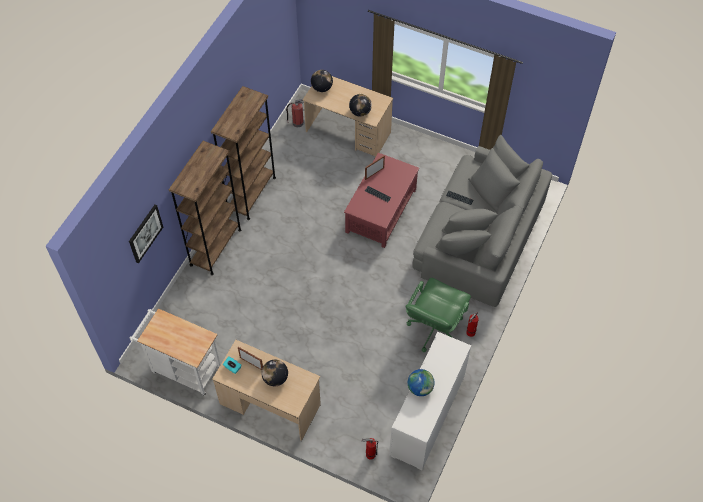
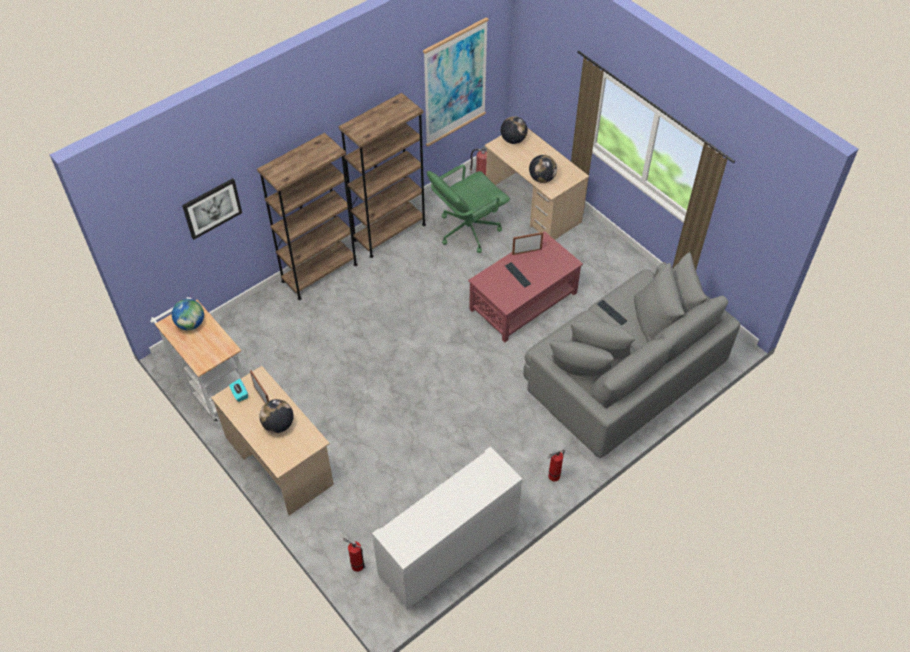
camera: 25 degrees right, 5 degrees down
(269, 60) = (455, 83): none -> picture
(420, 388) = (432, 502): globe -> globe (191, 324)
(434, 329) = (512, 455): green office chair -> green office chair (467, 230)

